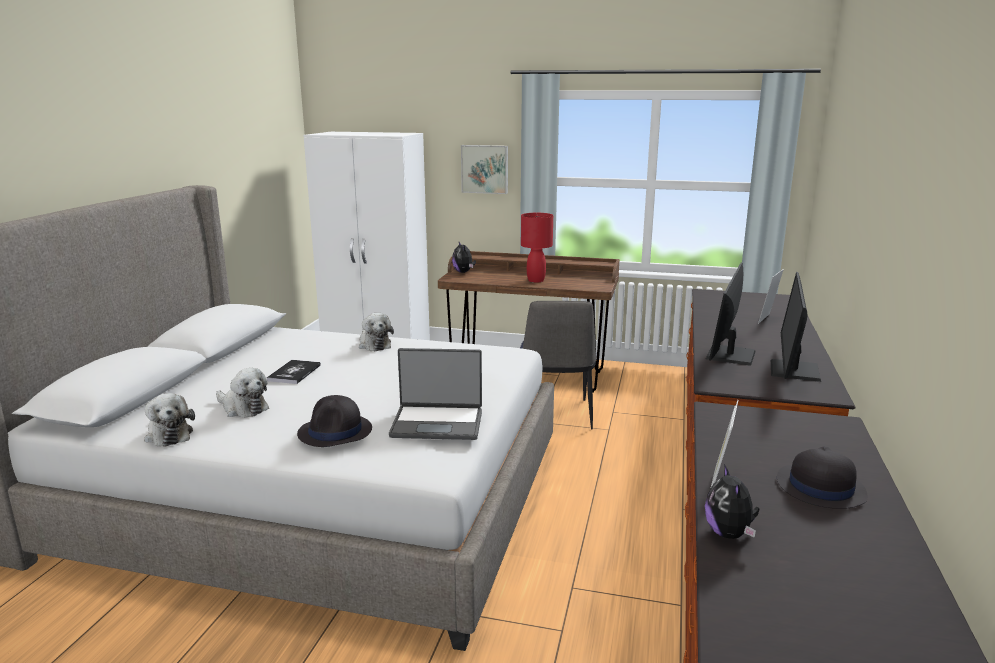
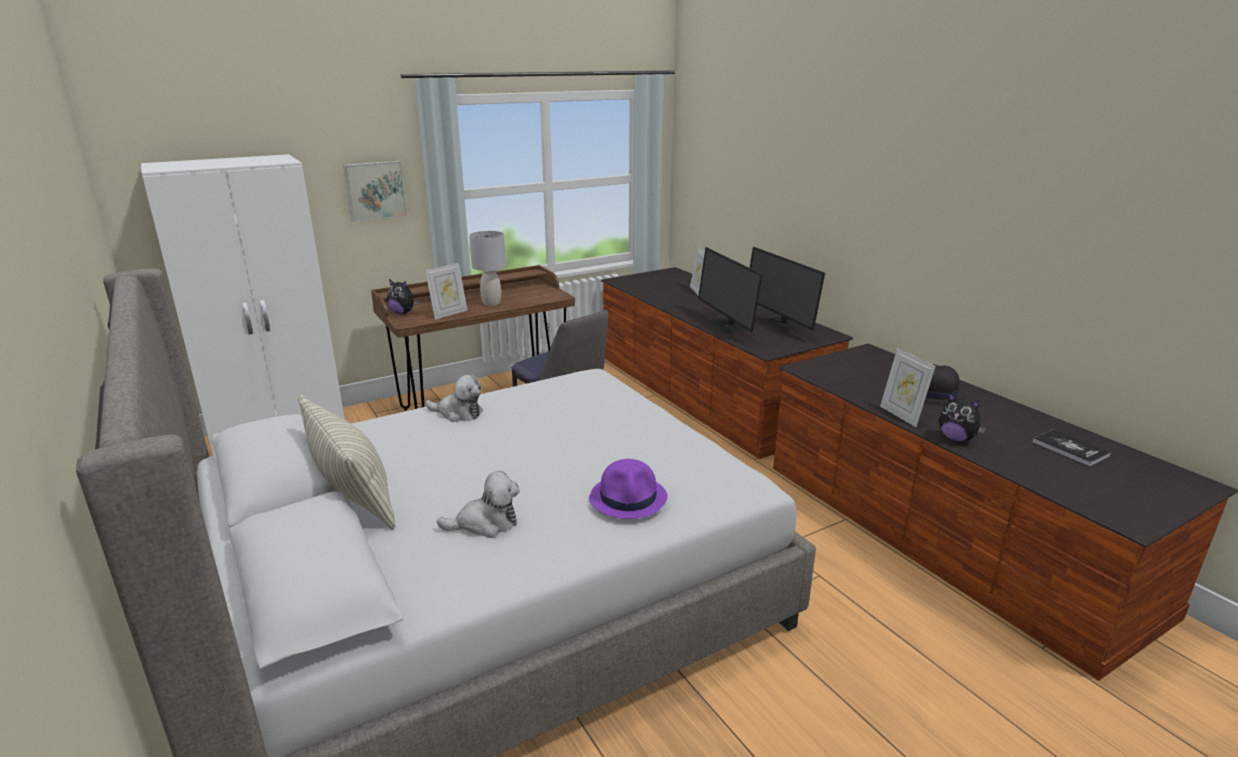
camera: 45 degrees left, 5 degrees up
(169, 434) = (475, 584): plush toy -> none
(228, 365) = (352, 495): none -> pillow
(294, 373) = (451, 470): book -> book (1070, 449)
(335, 432) = (629, 498): black hat -> purple hat
(437, 423) = (682, 453): laptop -> none
(490, 280) = (449, 314): none -> picture frame
(535, 280) = (491, 303): red table lamp -> grey table lamp

